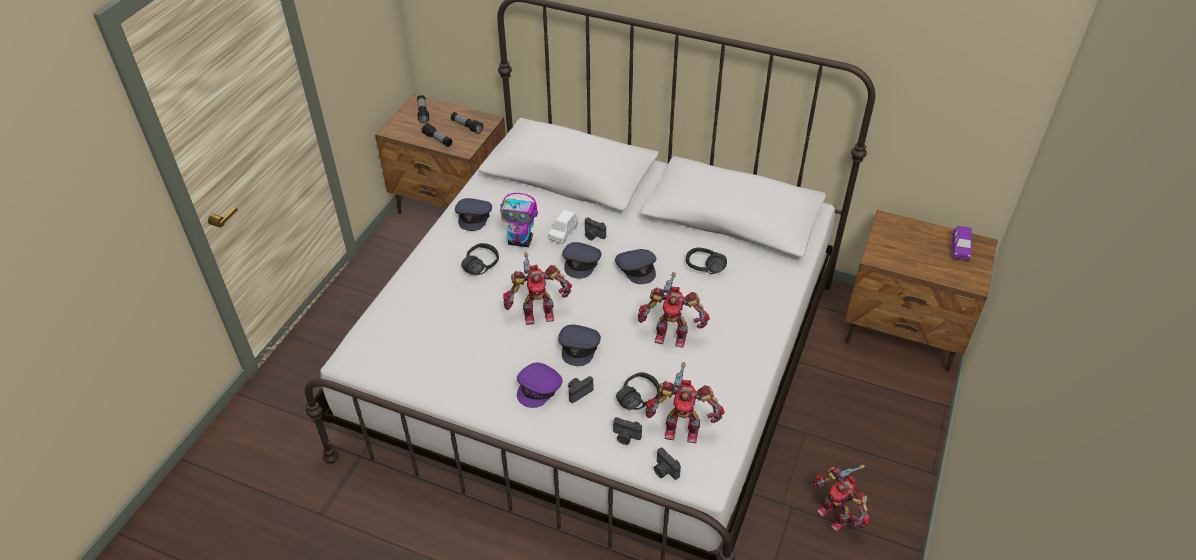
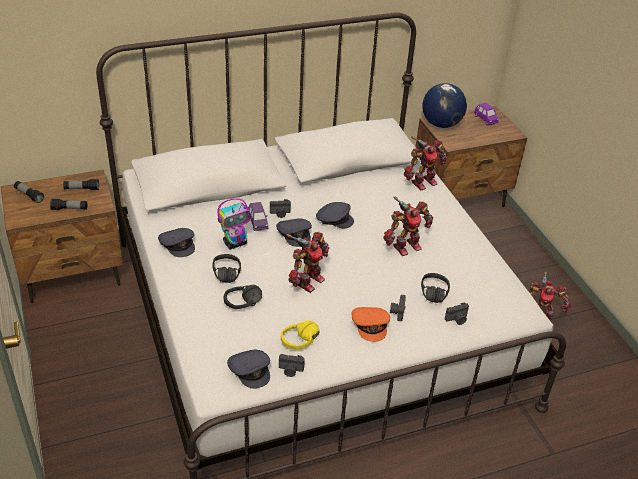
camera: 45 degrees left, 5 degrees down
(463, 366) = (303, 344): none -> yellow headphones
(539, 388) = (370, 325): purple cap -> orange cap
(563, 233) = (258, 222): white toy car -> purple toy car
(579, 347) = (362, 285): grey cap -> grey cap (250, 370)
(664, 471) = (501, 323): camera -> camera (290, 370)
(682, 428) = (479, 294): toy robot -> toy robot (422, 182)
(704, 271) = (375, 199): black headphones -> black headphones (245, 306)
(894, 228) = (441, 124): none -> globe

